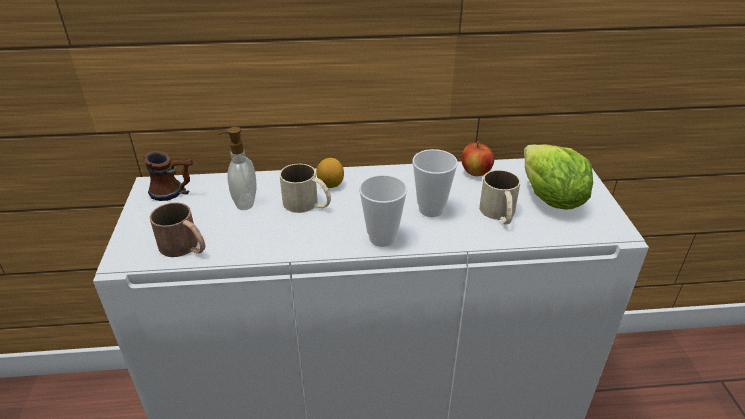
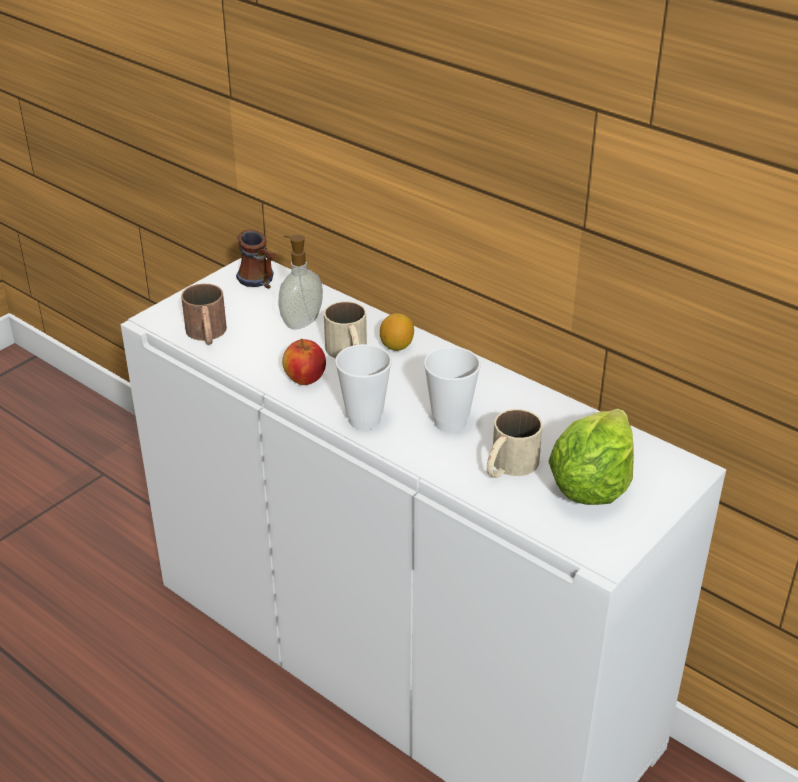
camera: 45 degrees right, 0 degrees up
(476, 172) = (560, 415): apple -> apple (305, 379)

